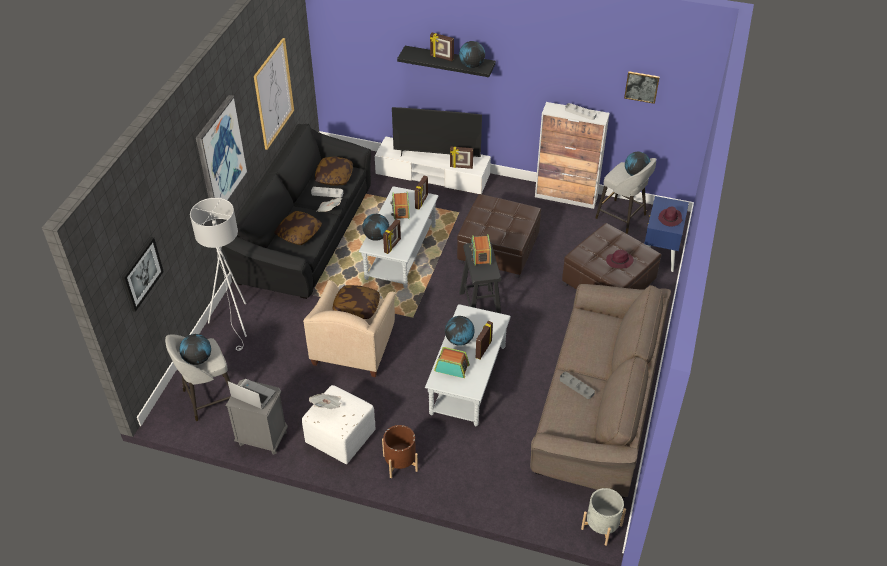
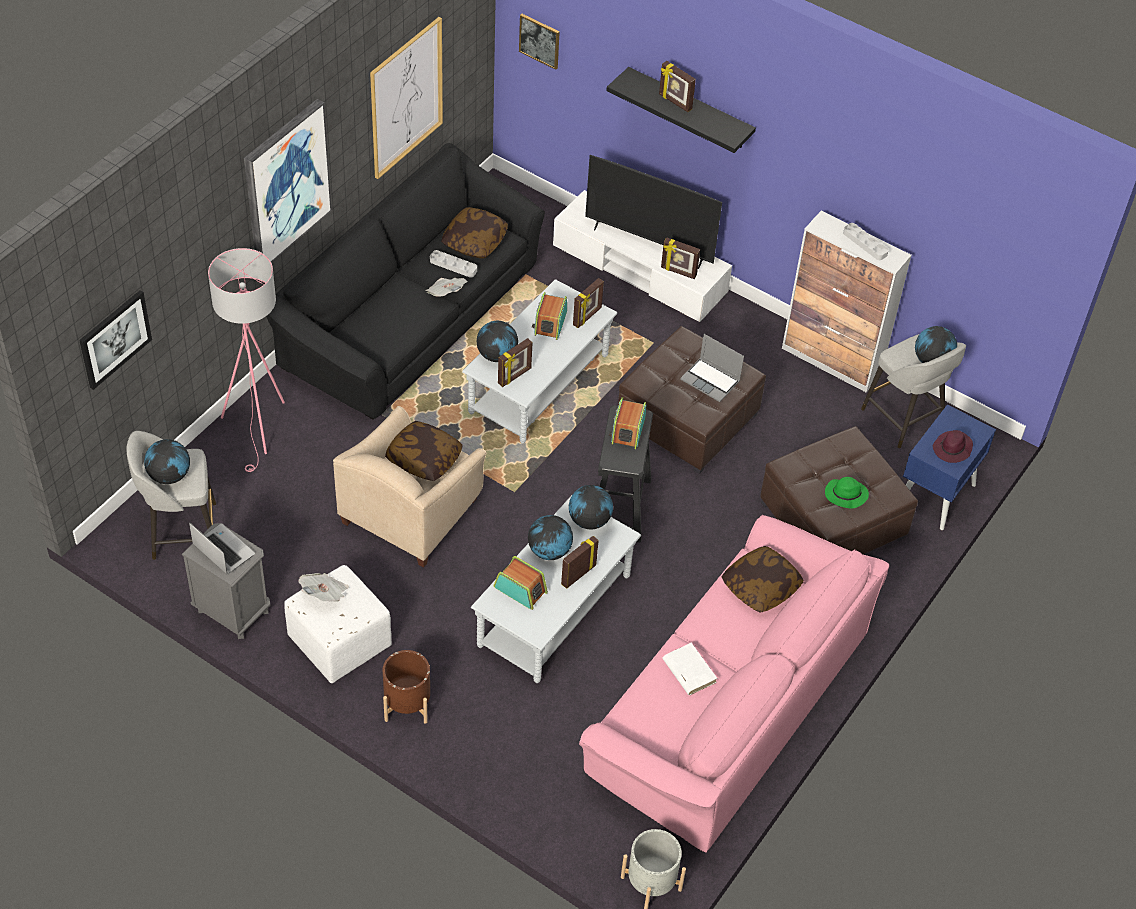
camera: 15 degrees right, 5 degrees up
(235, 323) = (259, 428): white floor lamp -> pink floor lamp
(299, 233) = (387, 320): pillow -> pillow (761, 586)
(471, 65) = (714, 127): globe -> globe (589, 520)
(511, 219) = (711, 381): none -> laptop
(576, 386) = (689, 670): grey tray -> white book
(597, 405) = (727, 705): brown sofa -> pink sofa
(619, 261) = (845, 495): purple hat -> green hat
(641, 87) = (964, 230): picture -> picture (539, 40)

